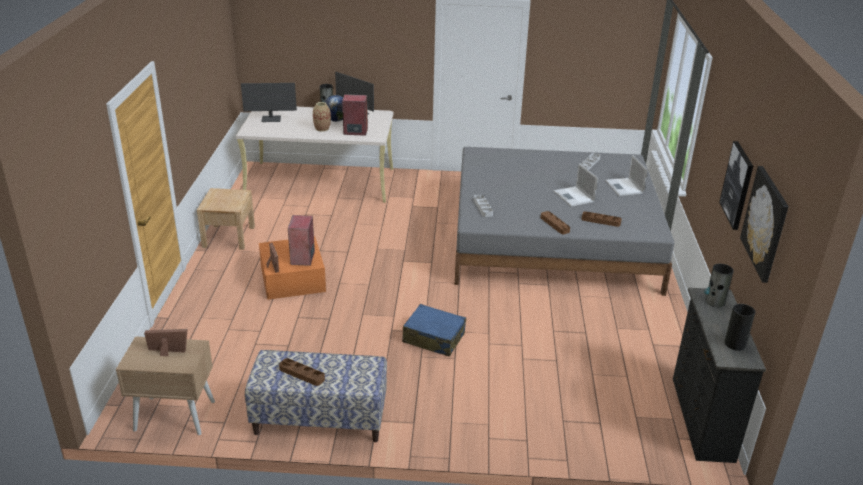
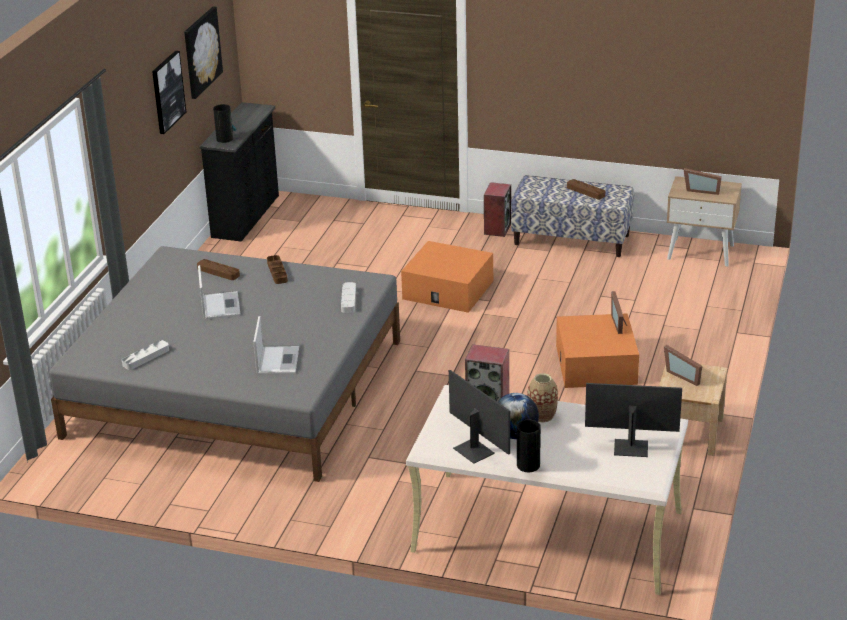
camera: 165 degrees left, 0 degrees up
(229, 202) = (684, 375): none -> picture frame
(303, 258) = (582, 329): speaker -> speaker (497, 228)
(433, 338) = (448, 290): blue suitcase -> orange storage box
(624, 187) = (140, 314): laptop -> laptop (277, 360)
(734, 343) = (245, 115): vase -> none

